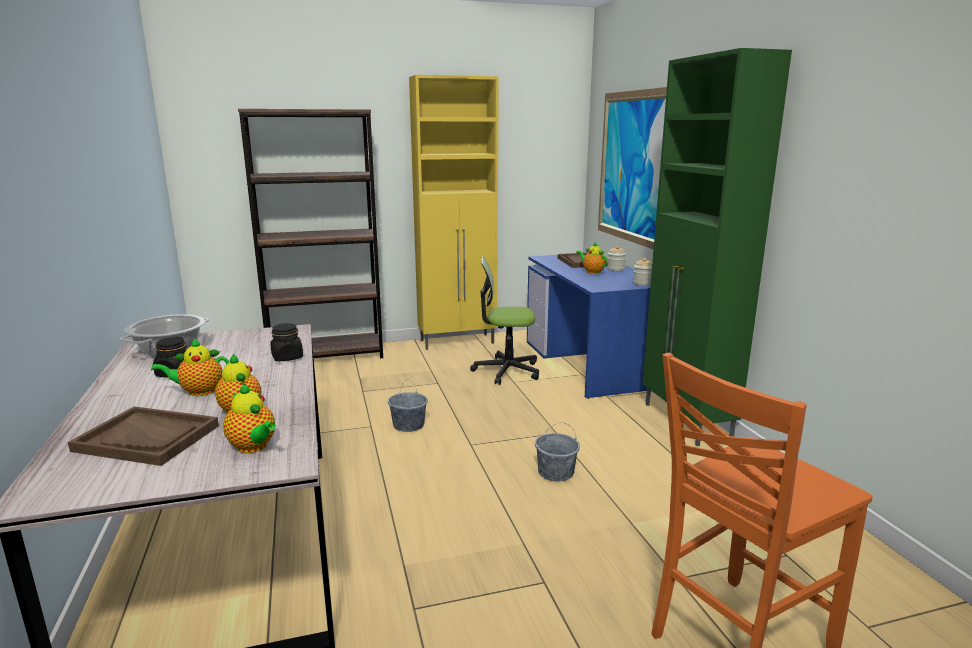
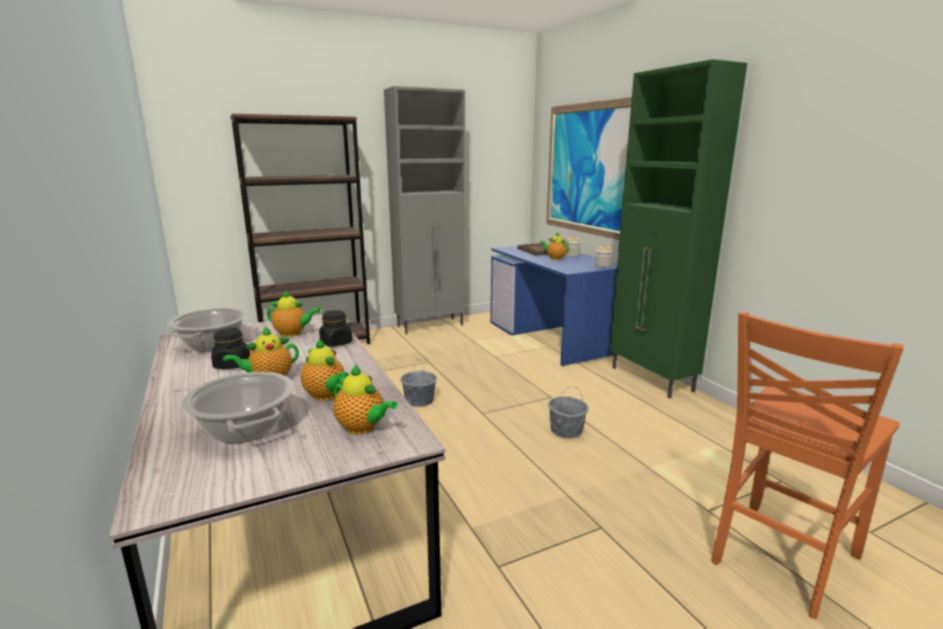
camera: 10 degrees left, 0 degrees up
(147, 438) = (245, 429): brown tray -> cooking pot
(252, 345) = (293, 333): none -> teapot
(458, 342) = (431, 326): yellow cabinet -> grey cabinet
(506, 371) = (484, 348): office chair -> none

